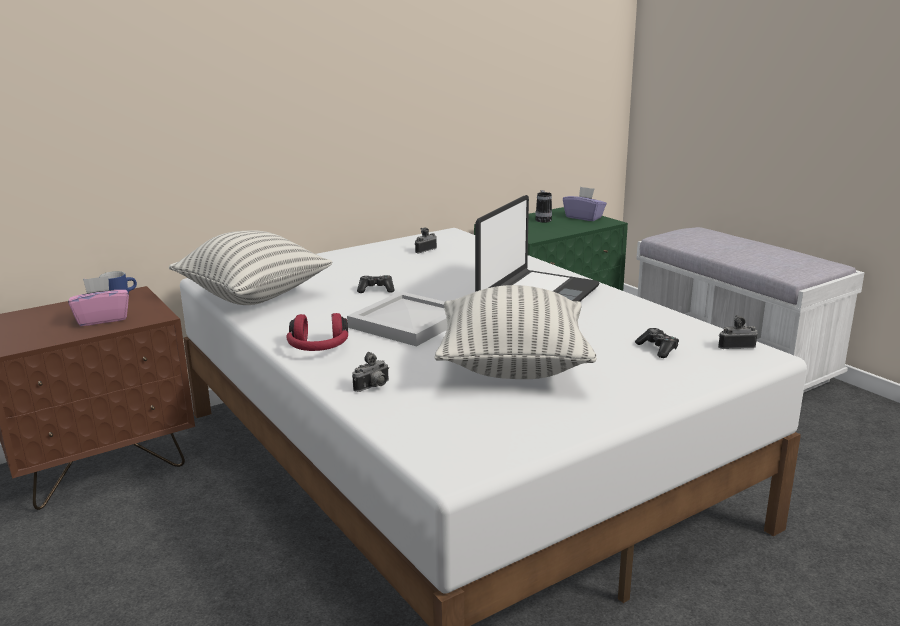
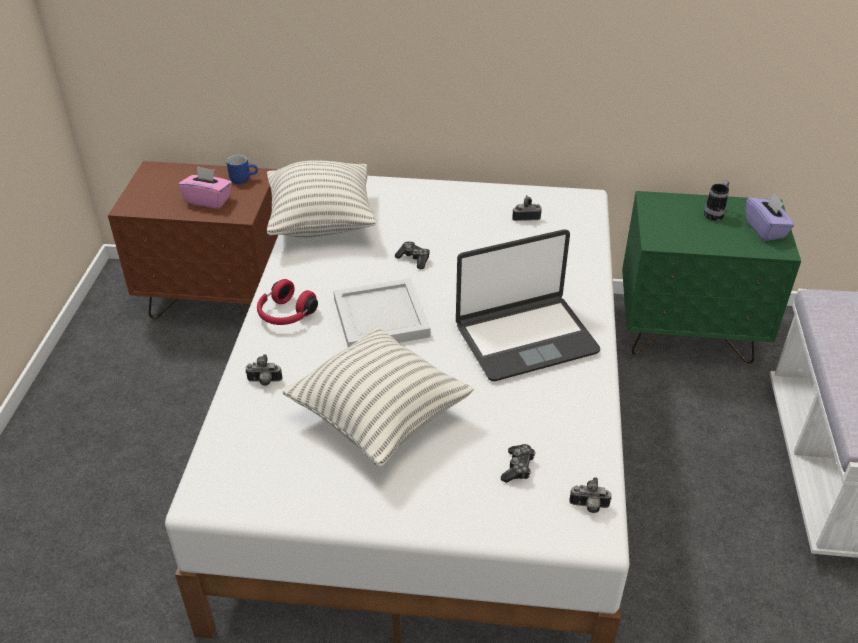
camera: 40 degrees right, 20 degrees up
(735, 346) = (589, 507): camera -> camera turned 150 degrees clockwise

